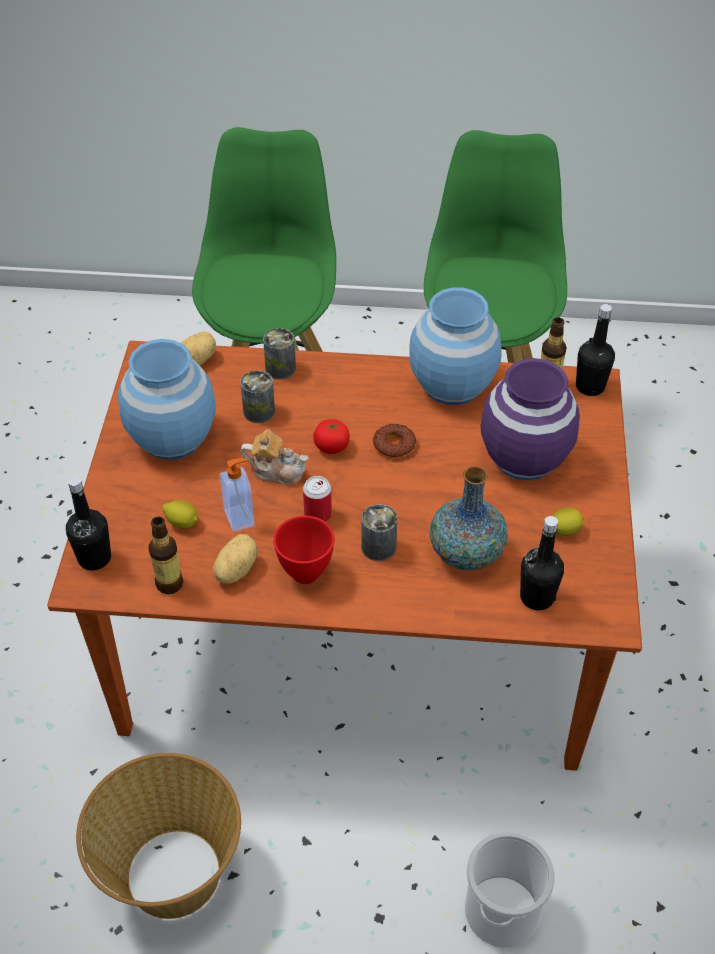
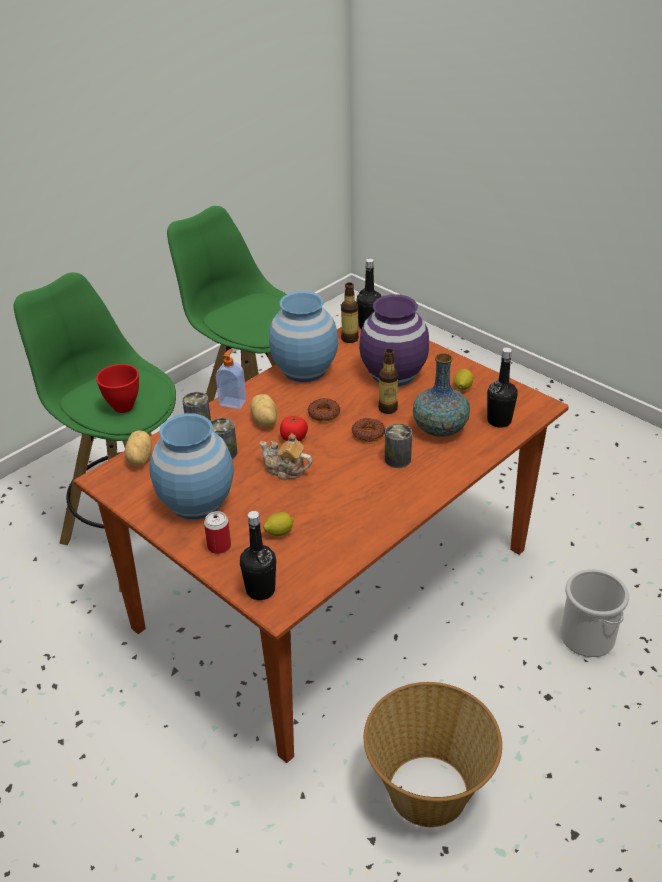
camera: 50 degrees left, 10 degrees down
(169, 584) = (326, 563): bottle -> bottle (388, 408)
(235, 569) = (347, 527): potato -> potato (264, 421)
(240, 517) = (306, 504): soap dispenser -> soap dispenser (233, 402)
(276, 471) = (285, 470): teapot -> teapot turned 120 degrees counterclockwise
(305, 574) = (386, 499): red bowl -> red bowl (124, 408)
(318, 514) = (343, 470): can -> can (219, 546)
(397, 499) = (368, 433): none -> donut

